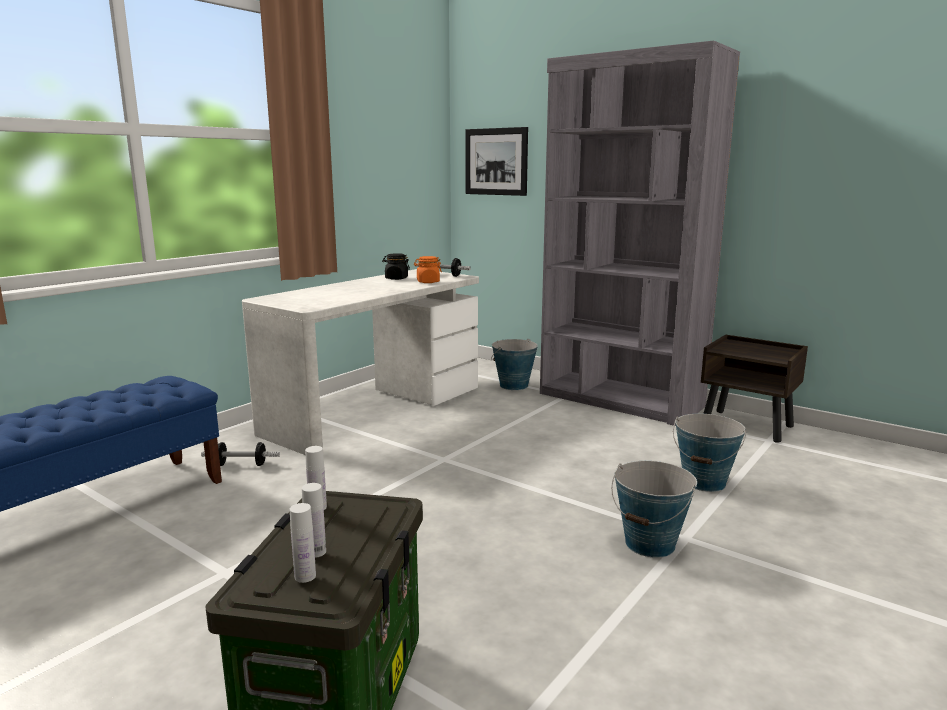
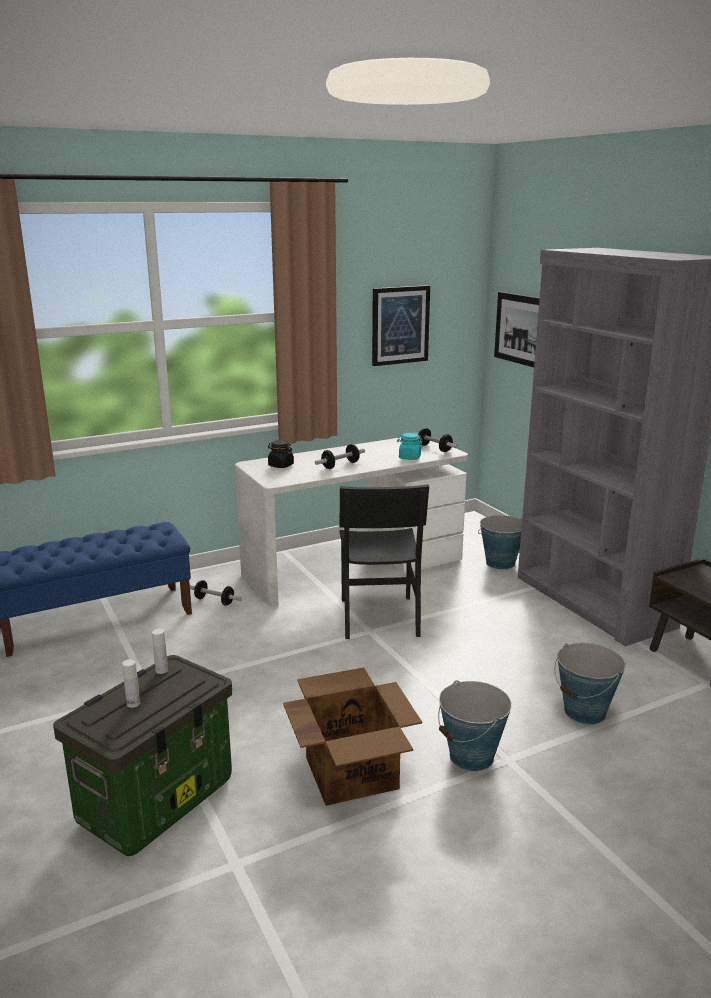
camera: 25 degrees right, 5 degrees up
(305, 576) = (114, 718): white bottle -> none
(365, 291) = (340, 465): none -> dumbbell
(382, 157) = (400, 325): none -> picture
(396, 278) = (388, 448): black jar -> black jar (280, 465)
(428, 282) = (409, 457): orange jar -> turquoise jar
(441, 445) = (378, 617): none -> black chair
(548, 592) = (351, 772): none -> cardboard box

